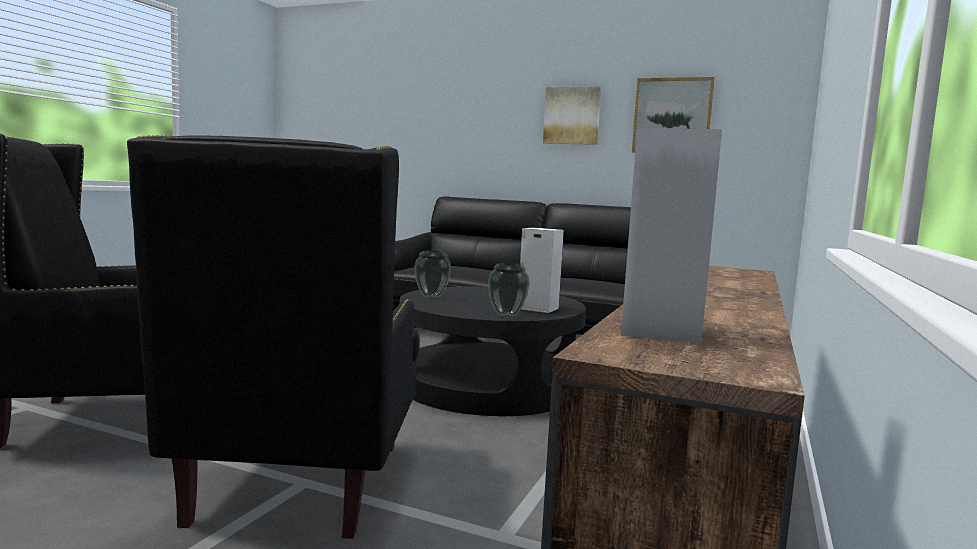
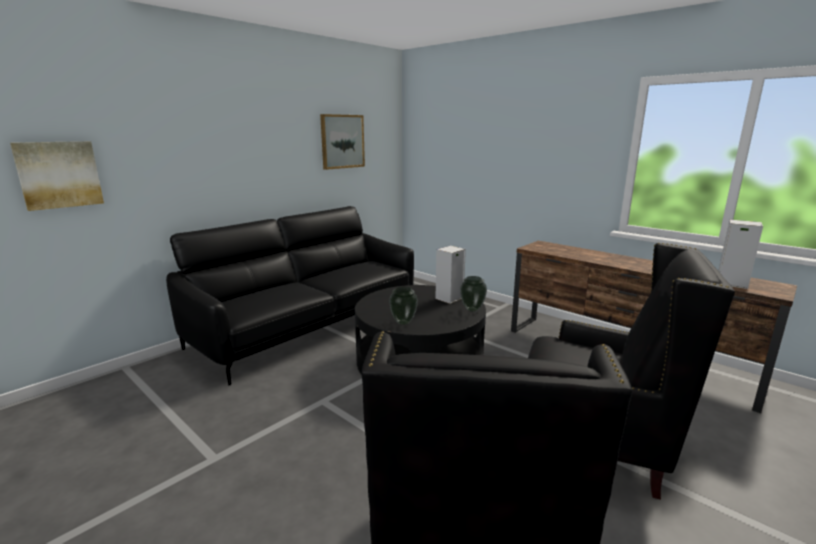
camera: 70 degrees left, 10 degrees up
(572, 116) = (279, 143): picture -> picture (59, 174)

